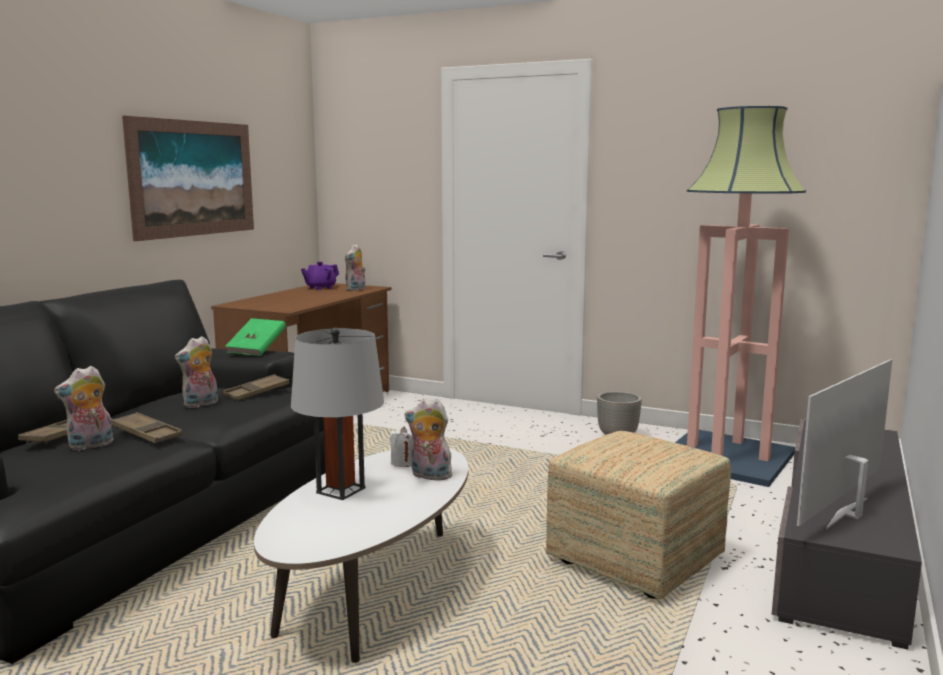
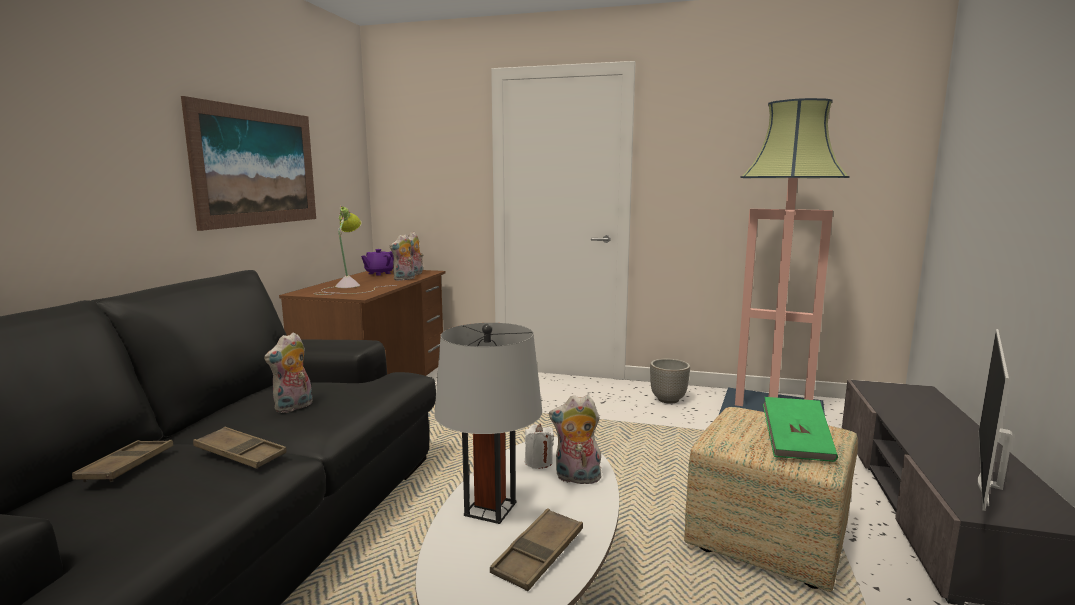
camera: 10 degrees left, 0 degrees up
(90, 446) = (172, 479): plush toy -> plush toy (404, 279)
(256, 392) = (351, 388): brown tray -> brown tray (538, 555)
(257, 350) = (339, 340): green book -> green book (796, 445)
(281, 301) = (348, 287): none -> table lamp

